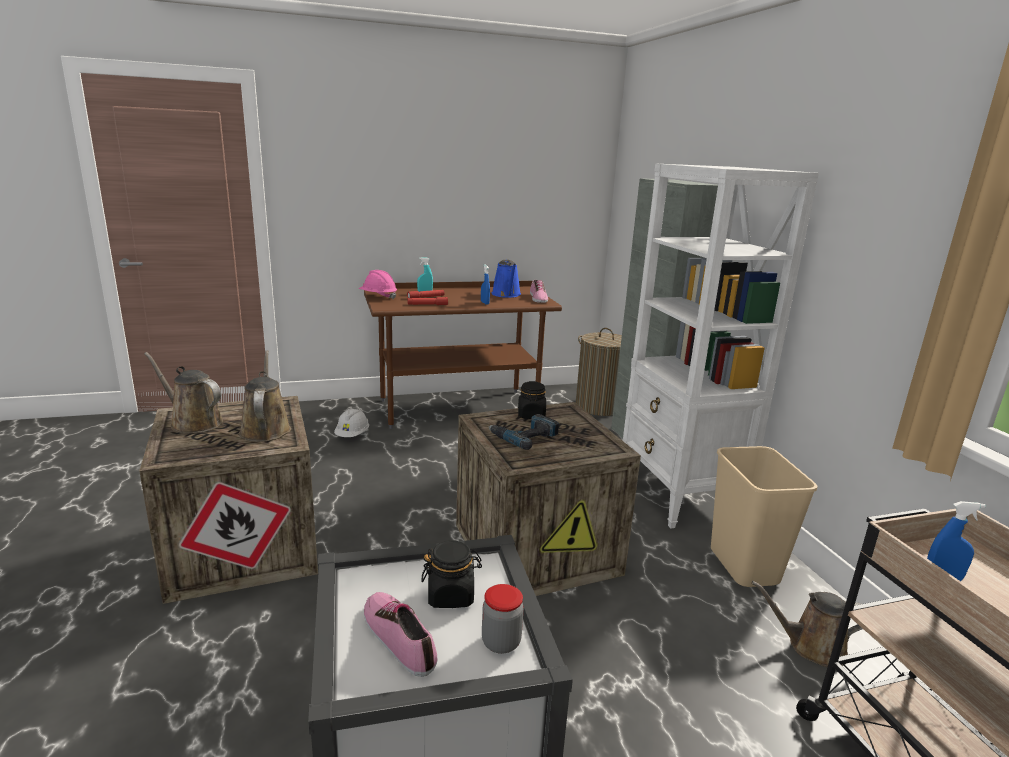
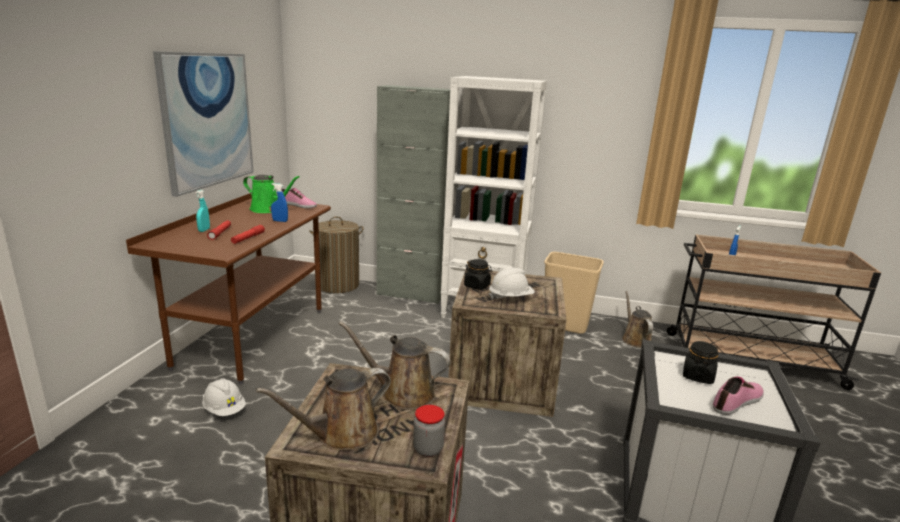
camera: 60 degrees left, 0 degrees up
(378, 297) = (177, 248): pink hard hat -> none
(399, 637) = (737, 402): shoe -> shoe turned 150 degrees clockwise
(481, 202) = (208, 120): none -> picture
(501, 642) = (743, 374): jar -> jar (428, 449)
(507, 295) = (268, 209): blue watering can -> green watering can
(524, 436) = (510, 298): power drill -> white hard hat
(811, 647) = (635, 339): brown watering can -> brown watering can turned 135 degrees clockwise

